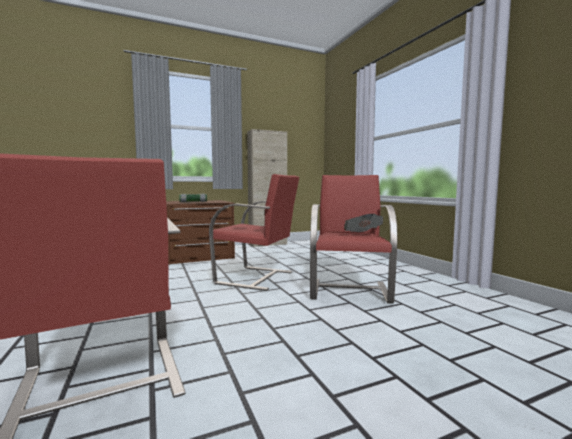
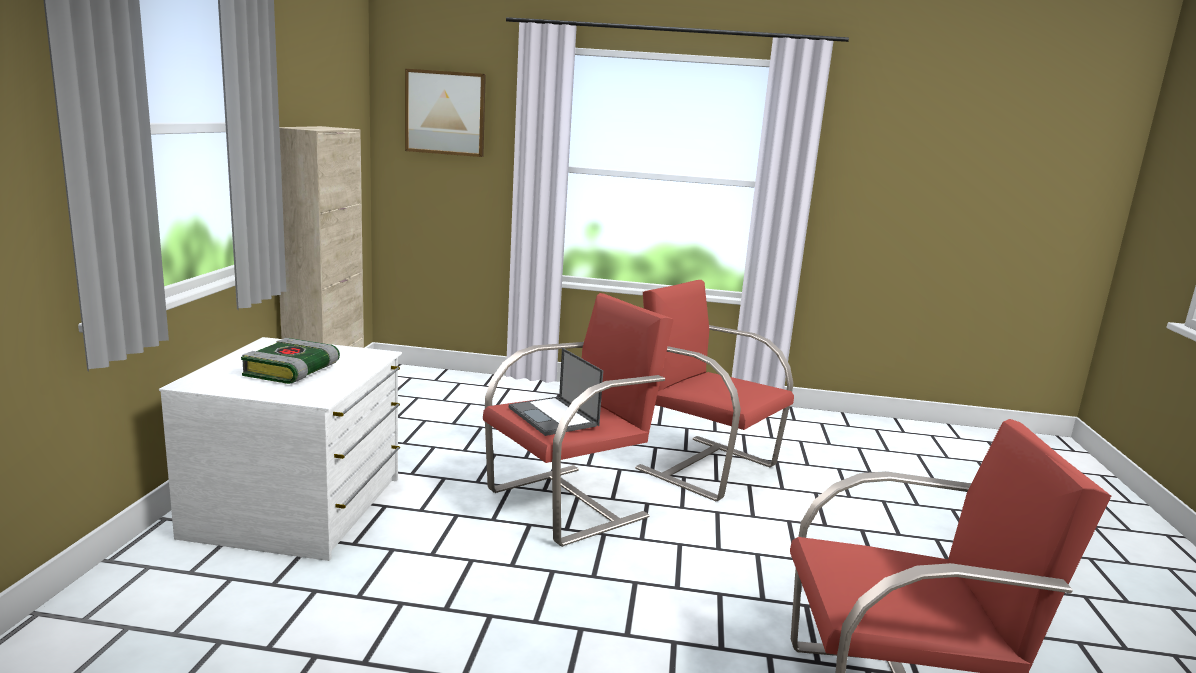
camera: 60 degrees left, 10 degrees up
(198, 256) = (299, 507): brown dresser -> white dresser
(240, 226) = (554, 417): none -> laptop
(341, 124) = (445, 113): none -> picture
(362, 235) = (736, 384): newspaper -> none

